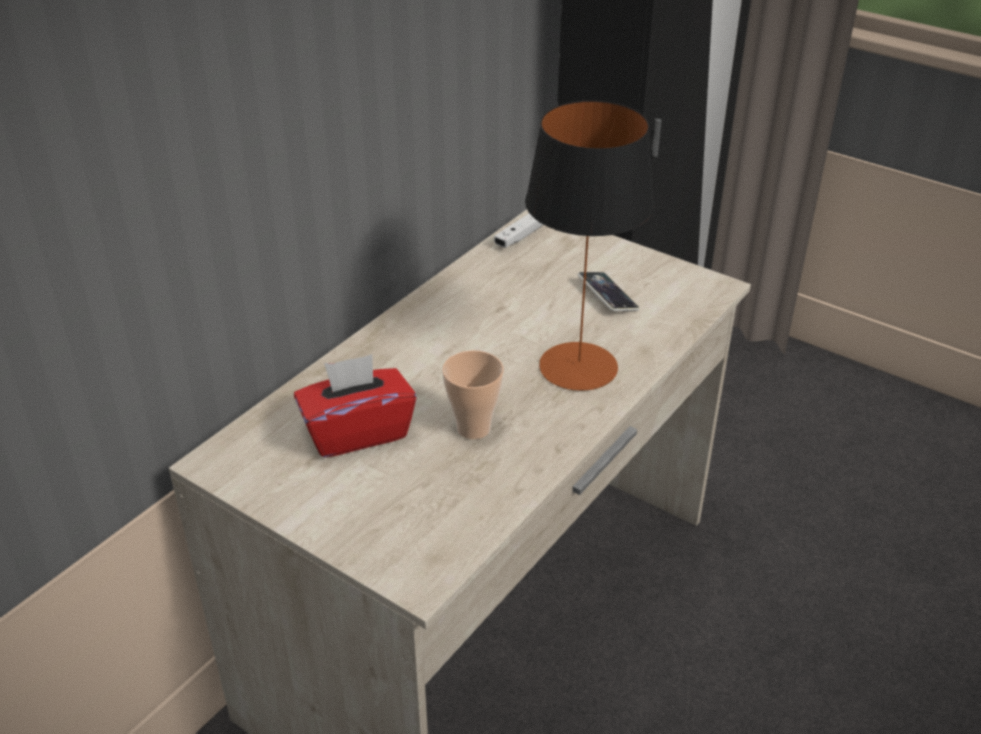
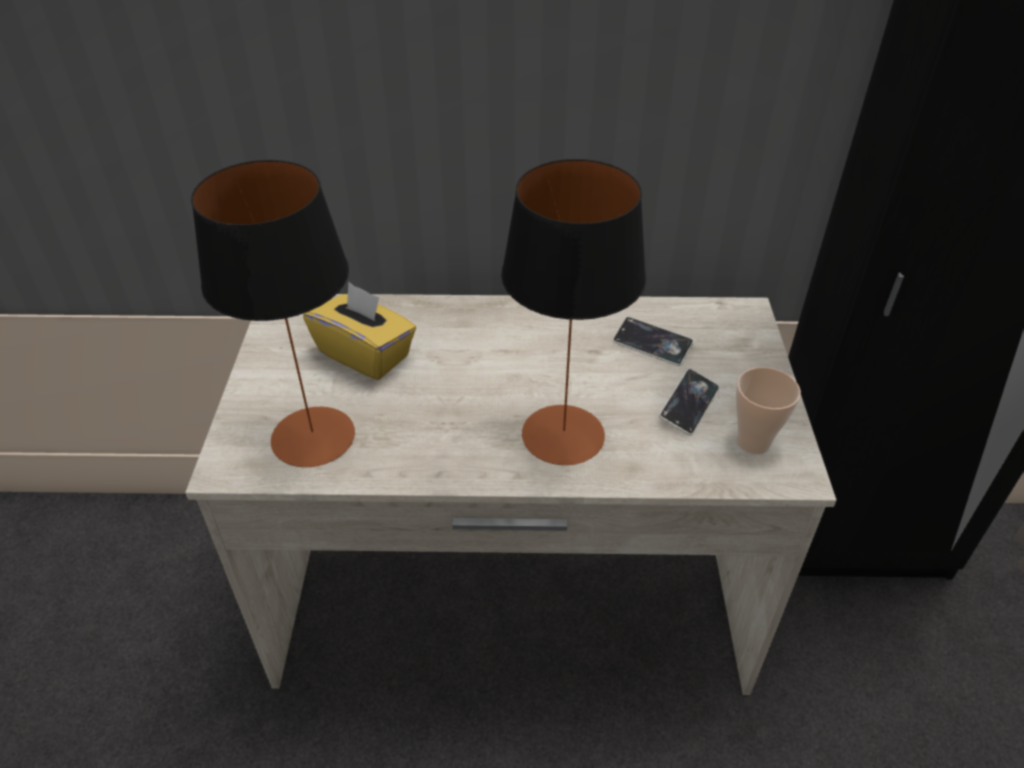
camera: 55 degrees right, 5 degrees up
(357, 432) = (365, 354): red tissue box -> yellow tissue box
(436, 506) = (313, 436): none -> table lamp
(473, 428) = (422, 411): cup -> cup (753, 442)
(520, 236) = (711, 313): white game controller -> none
(524, 279) = (652, 345): none -> phone

